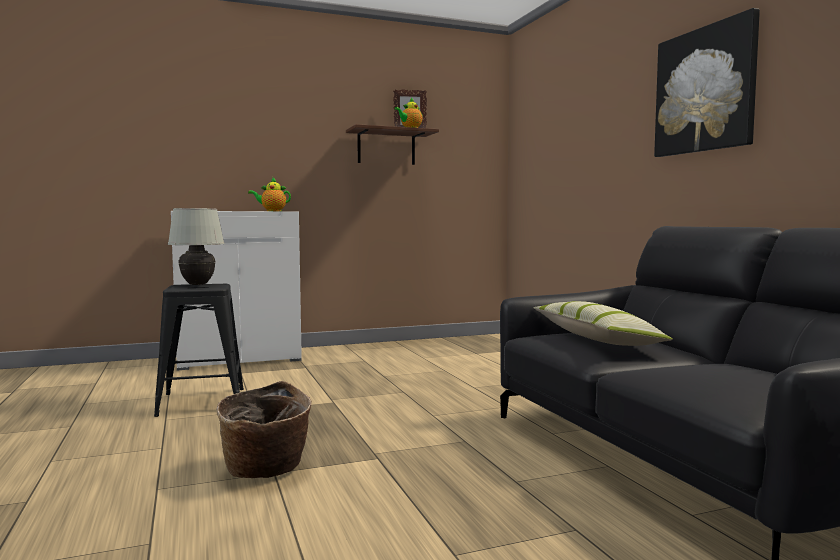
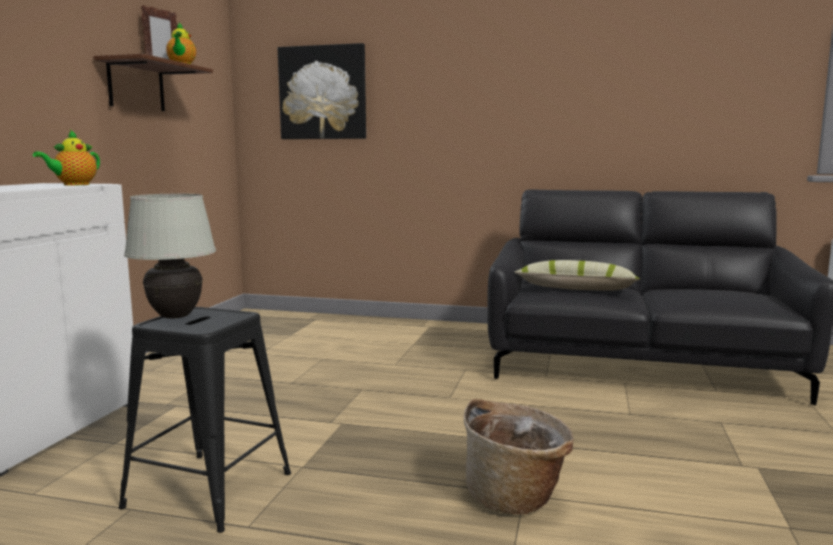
camera: 55 degrees left, 5 degrees up
(705, 90) = (532, 76): picture -> picture (323, 93)

